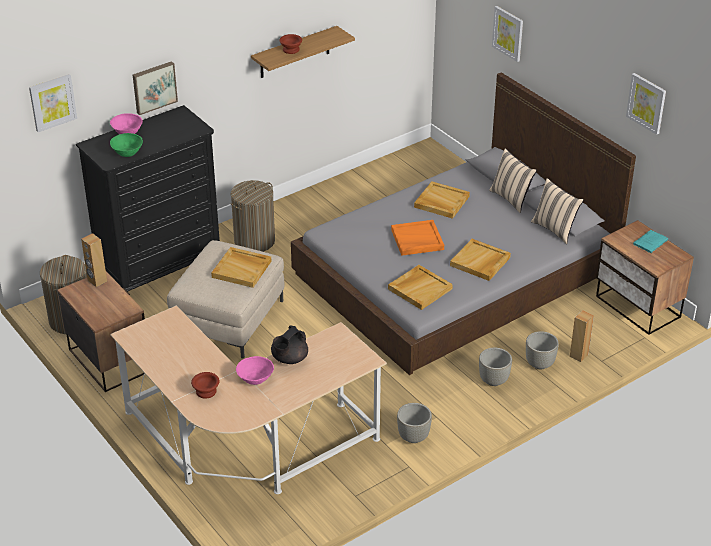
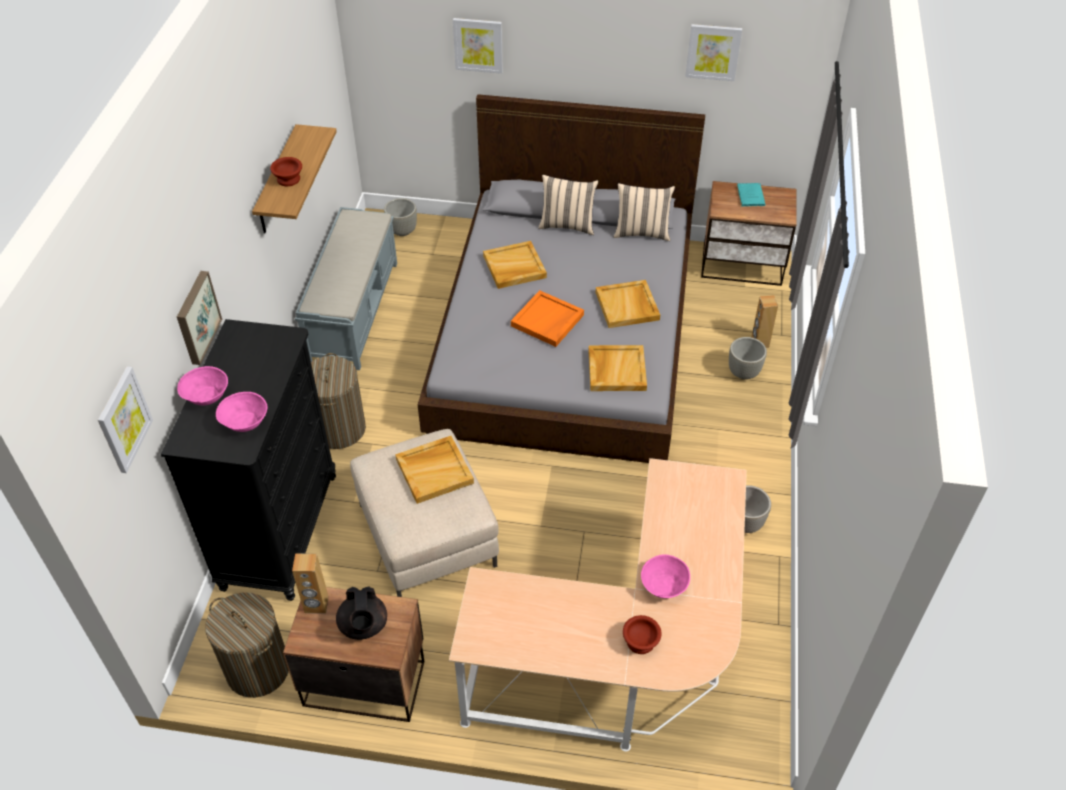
camera: 45 degrees left, 10 degrees up
(127, 152) = (245, 423): green bowl -> pink bowl
(289, 359) = (662, 537): black teapot -> black teapot (363, 626)
(345, 188) = (354, 311): none -> grey bench
(494, 380) = (732, 416): grey planter -> grey planter (403, 231)

